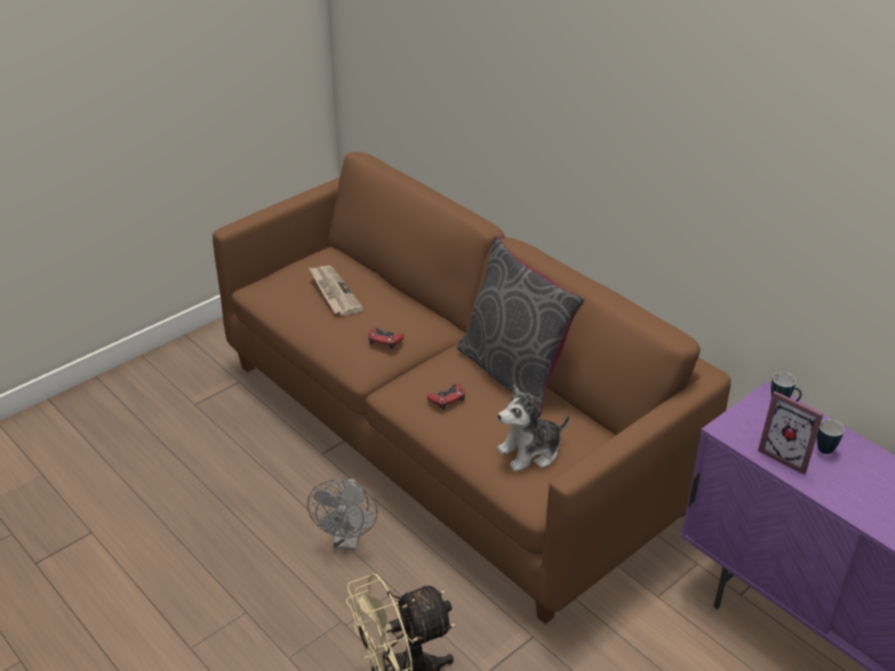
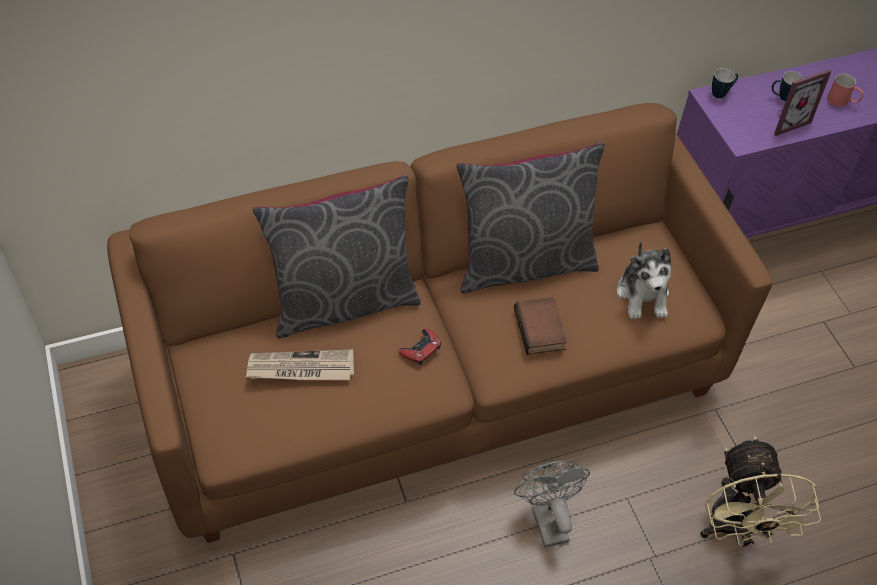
camera: 70 degrees left, 15 degrees up
(347, 540) = (546, 518): grey fan -> grey fan turned 135 degrees counterclockwise
(408, 296) = (343, 301): none -> grey pillow
(447, 399) = (541, 330): red game controller -> book
(864, 495) = (842, 102): none -> red mug

